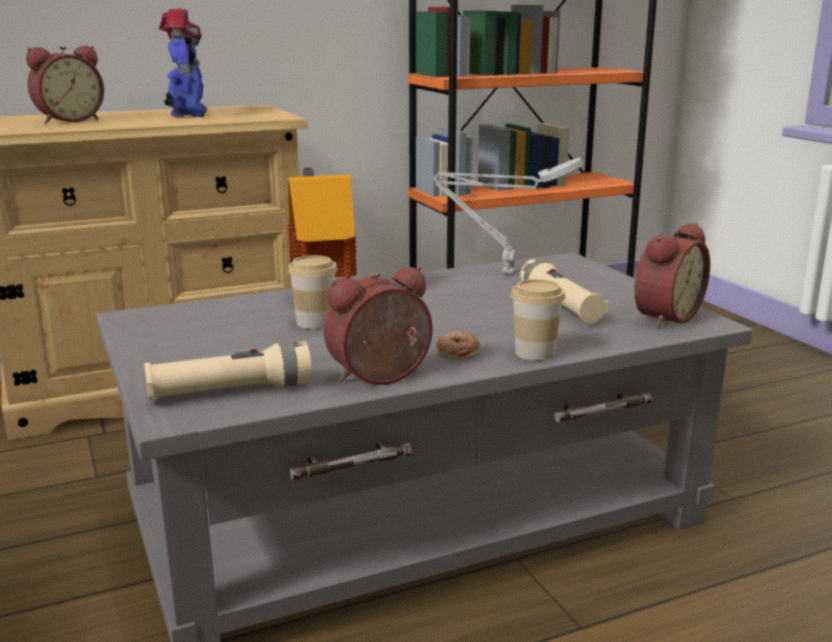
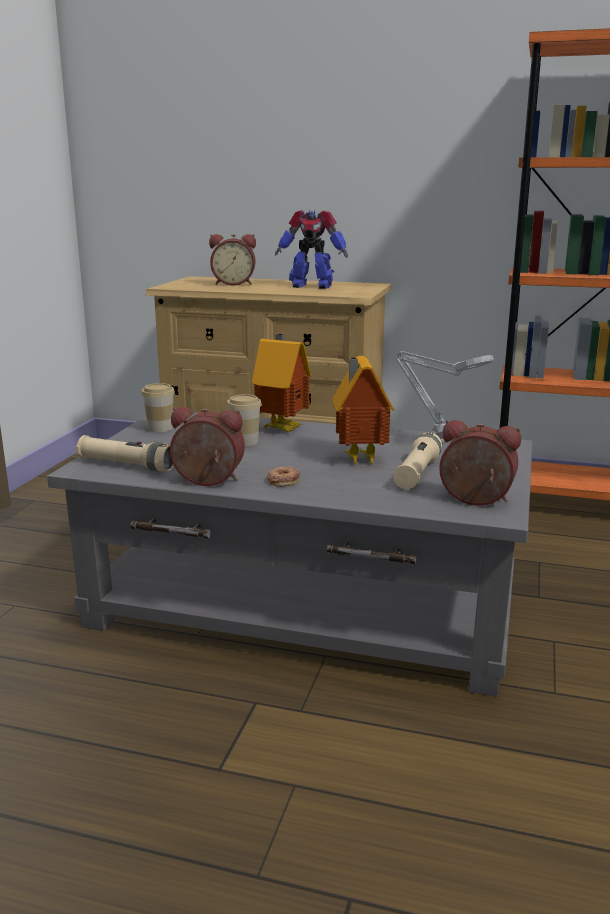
camera: 40 degrees right, 0 degrees up
(187, 114) = (311, 286): toy robot -> toy robot turned 75 degrees clockwise
(478, 308) = (358, 459): none -> toy house
(535, 353) = (325, 495): cup -> cup (160, 428)
(663, 317) = (475, 501): alarm clock -> alarm clock turned 150 degrees counterclockwise

